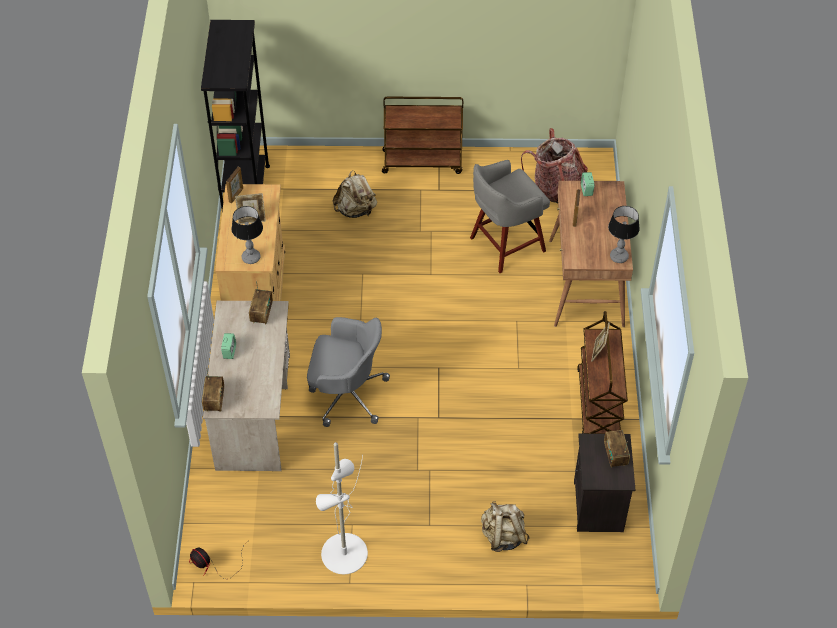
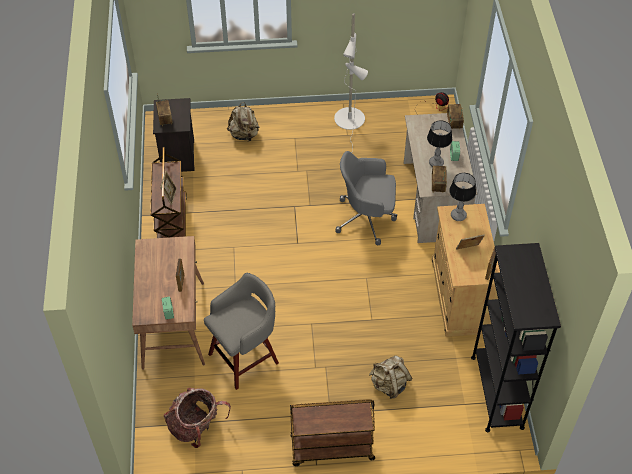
camera: 175 degrees right, 0 degrees up
(618, 256) = (146, 249): table lamp -> table lamp (436, 163)

